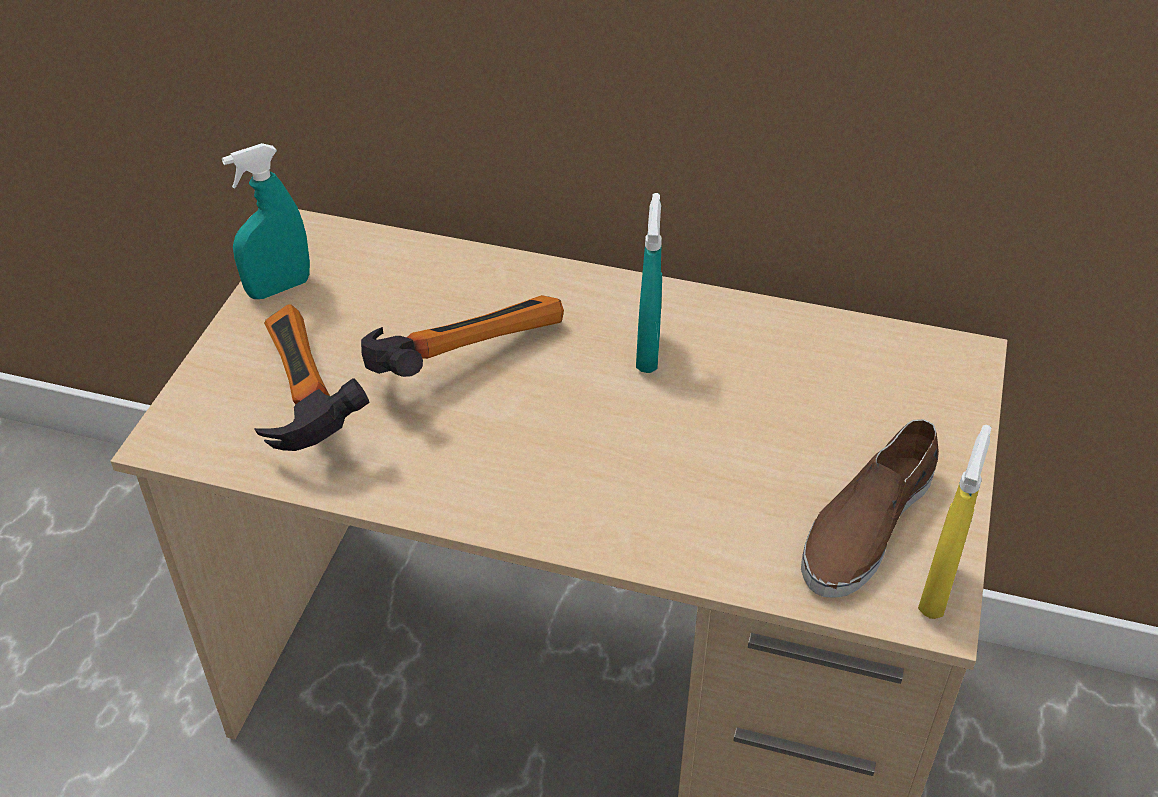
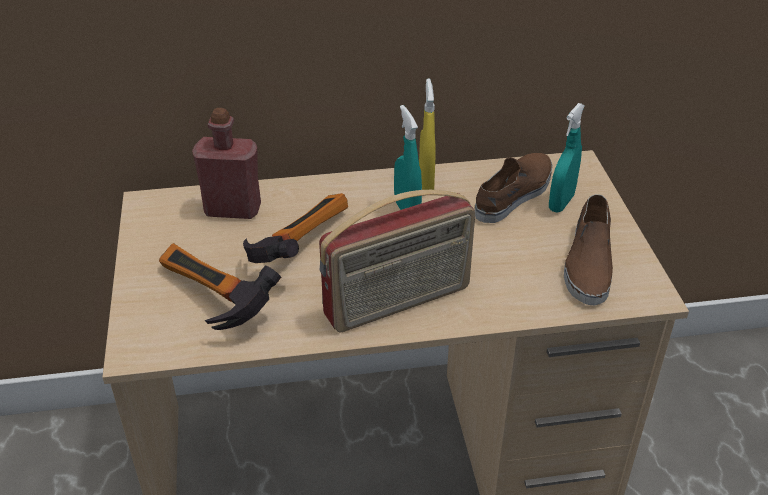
camera: 25 degrees left, 5 degrees down
(279, 288) = (148, 240): turquoise spray bottle -> turquoise spray bottle (561, 203)
(412, 276) = (233, 209): none -> red bottle
(541, 491) = (399, 303): none -> radio
(828, 375) = (514, 194): none -> brown shoe
(936, 591) = (646, 283): yellow spray bottle -> yellow spray bottle (426, 182)

